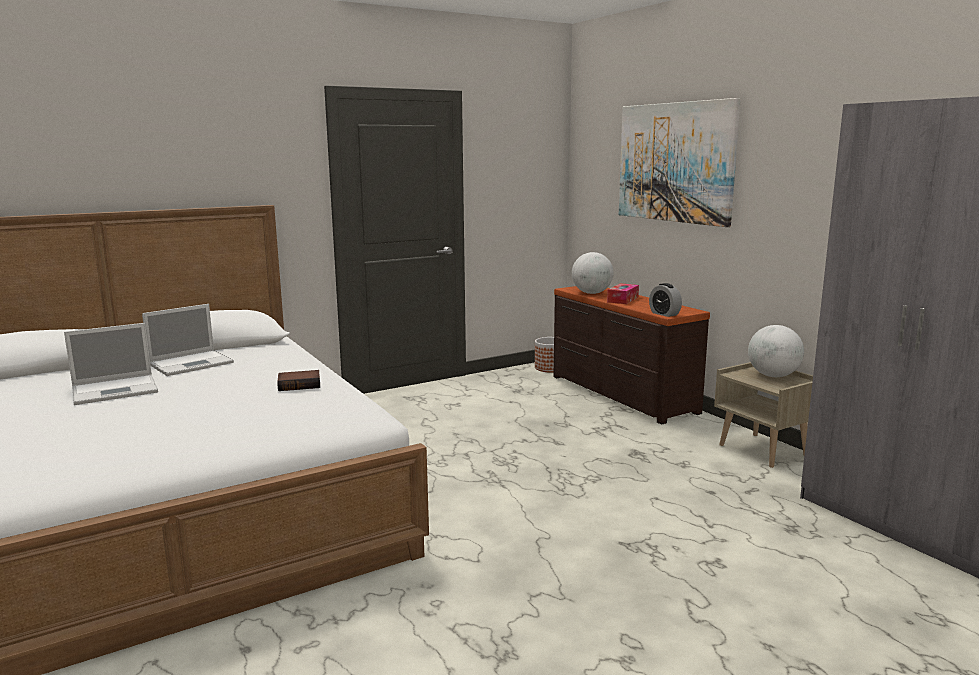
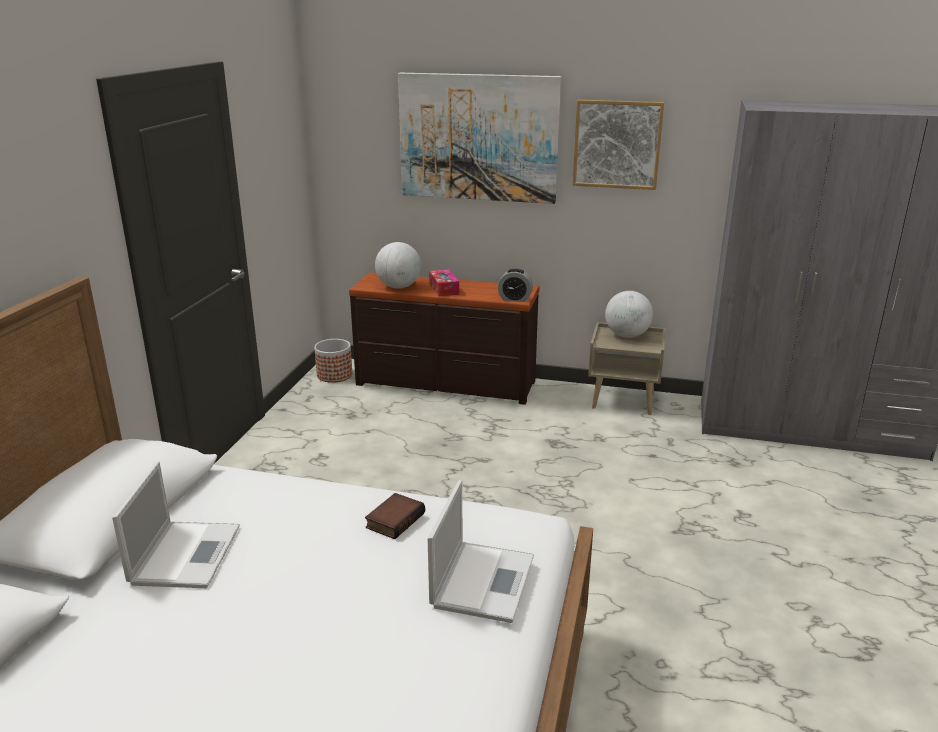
camera: 45 degrees left, 10 degrees up
(117, 390) = (198, 642): laptop -> laptop (483, 580)
(786, 165) = (617, 144): none -> picture

